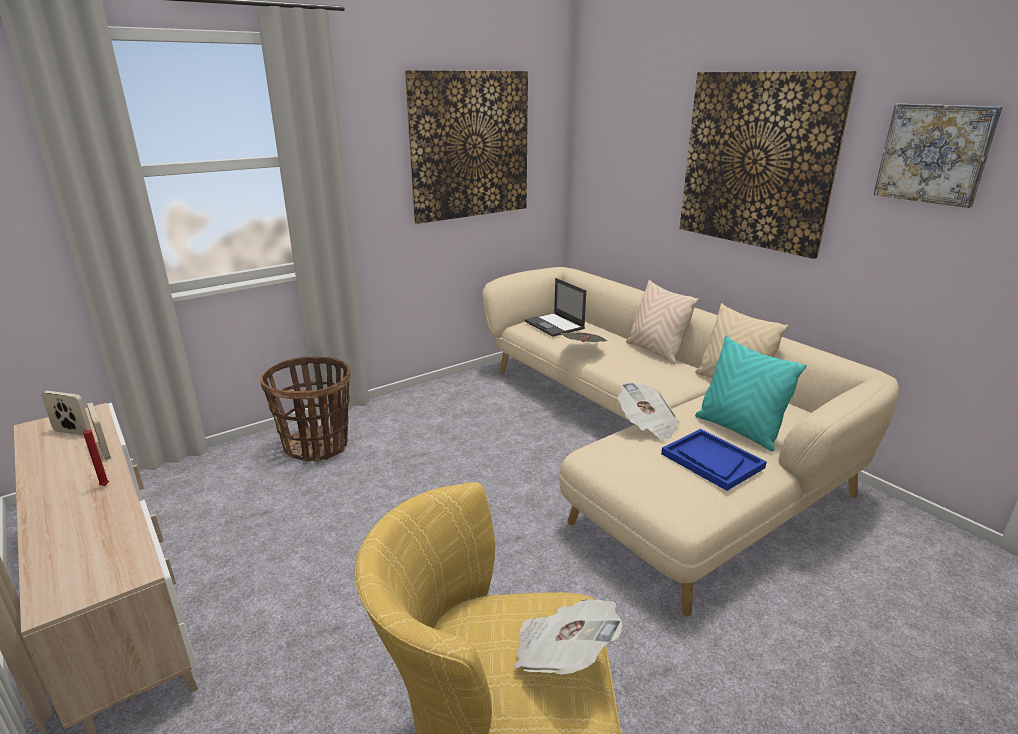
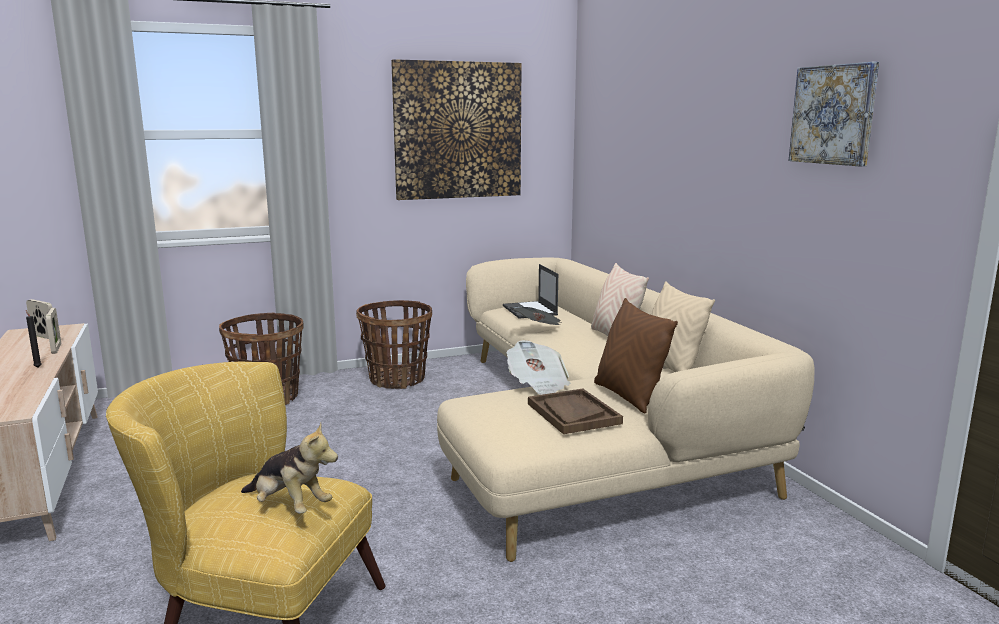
camera: 15 degrees right, 10 degrees down
(104, 485) = (37, 367): red candle -> black candle
(434, 405) = (397, 379): none -> basket
(562, 655) = (289, 506): newspaper -> plush toy
(711, 461) = (573, 413): blue tray -> brown tray
(738, 430) = (628, 396): turquoise pillow -> brown pillow
(757, 161) = (705, 136): picture -> none

